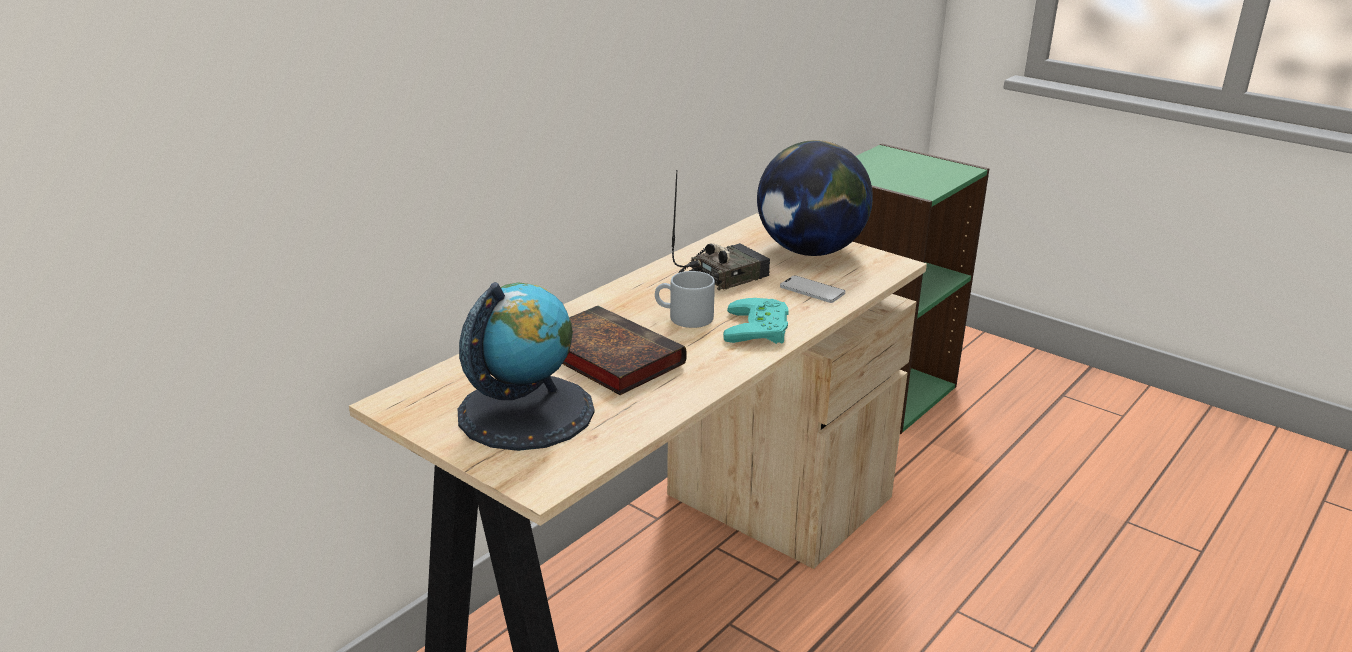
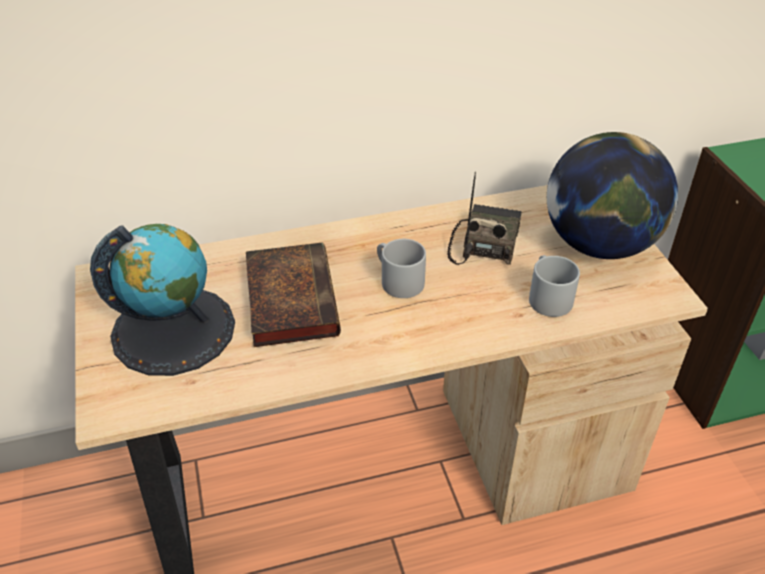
camera: 35 degrees right, 15 degrees up
(723, 275) = (484, 243): radio -> radio turned 75 degrees counterclockwise
(761, 328) = (450, 323): turquoise game controller -> none
(812, 290) = (547, 296): phone -> grey mug

